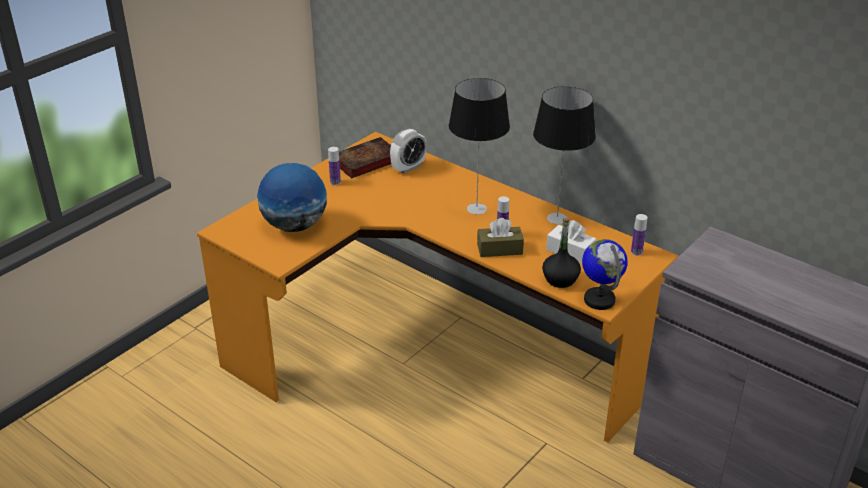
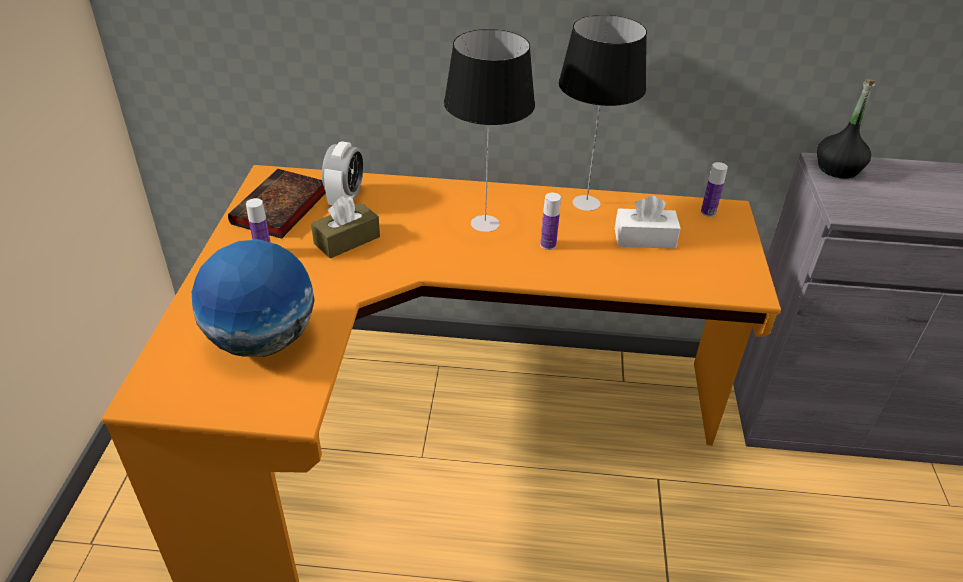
camera: 35 degrees left, 5 degrees up
(499, 249) = (567, 266): brown tissue box -> brown tissue box (347, 240)
(560, 279) = (674, 278): black bottle -> black bottle (837, 169)
(599, 300) = (741, 286): globe -> none

